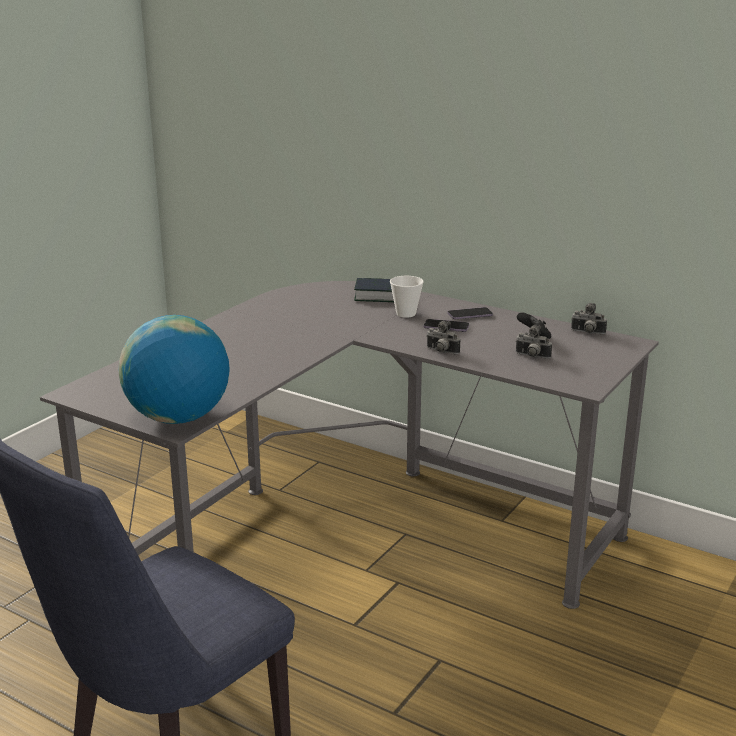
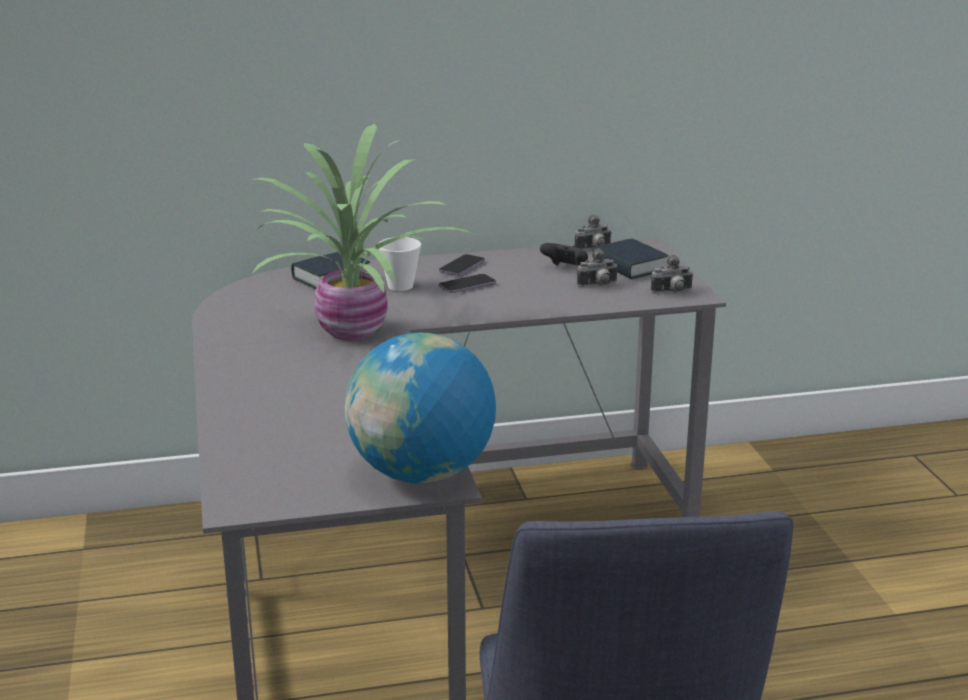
camera: 45 degrees left, 0 degrees up
(322, 330) = (356, 332): none -> potted plant
(441, 352) = (516, 309): camera -> camera (672, 292)
(585, 352) = (630, 266): none -> book

